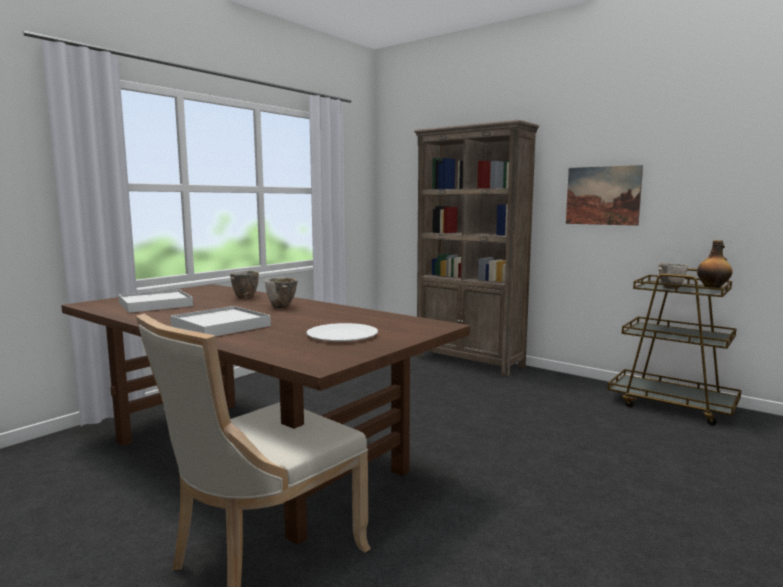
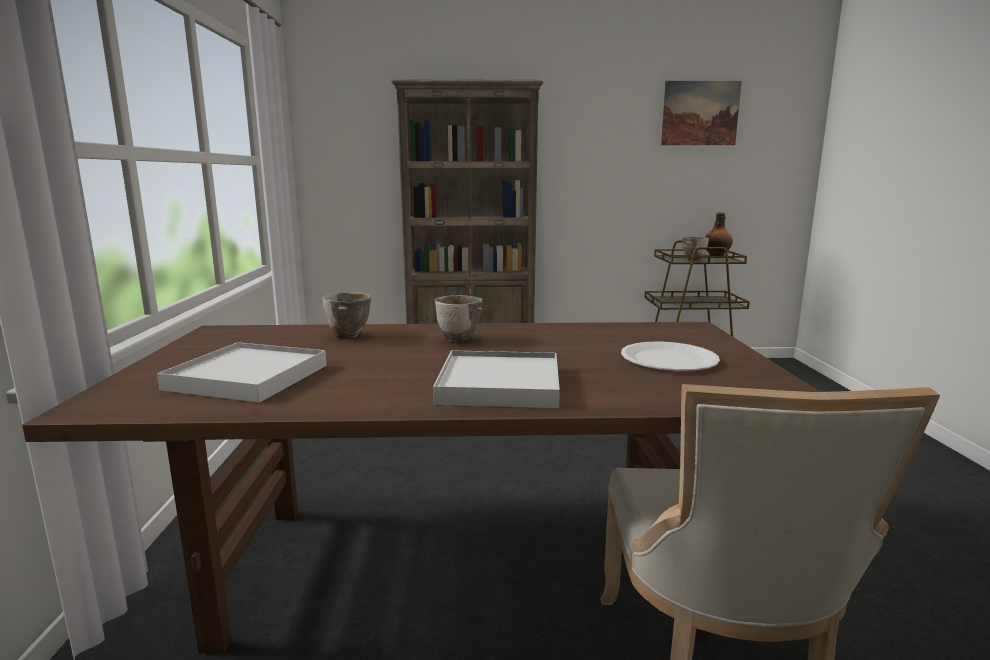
camera: 40 degrees left, 5 degrees up
(602, 195) = (606, 170): picture -> picture (700, 113)

